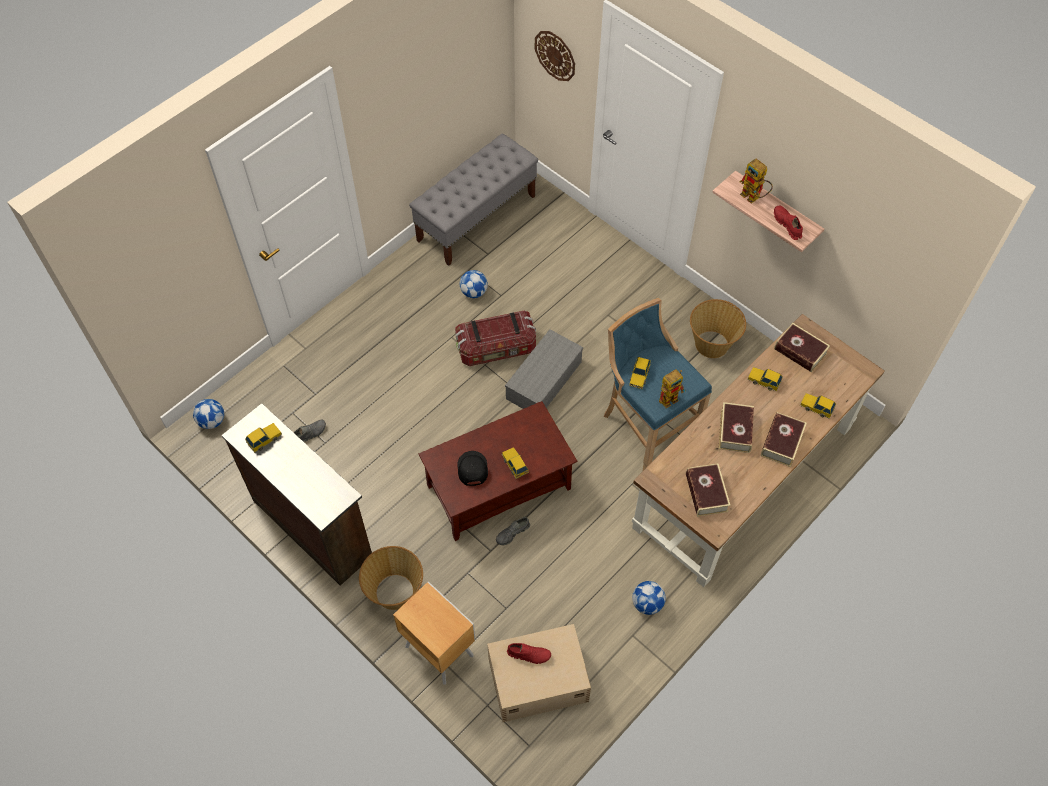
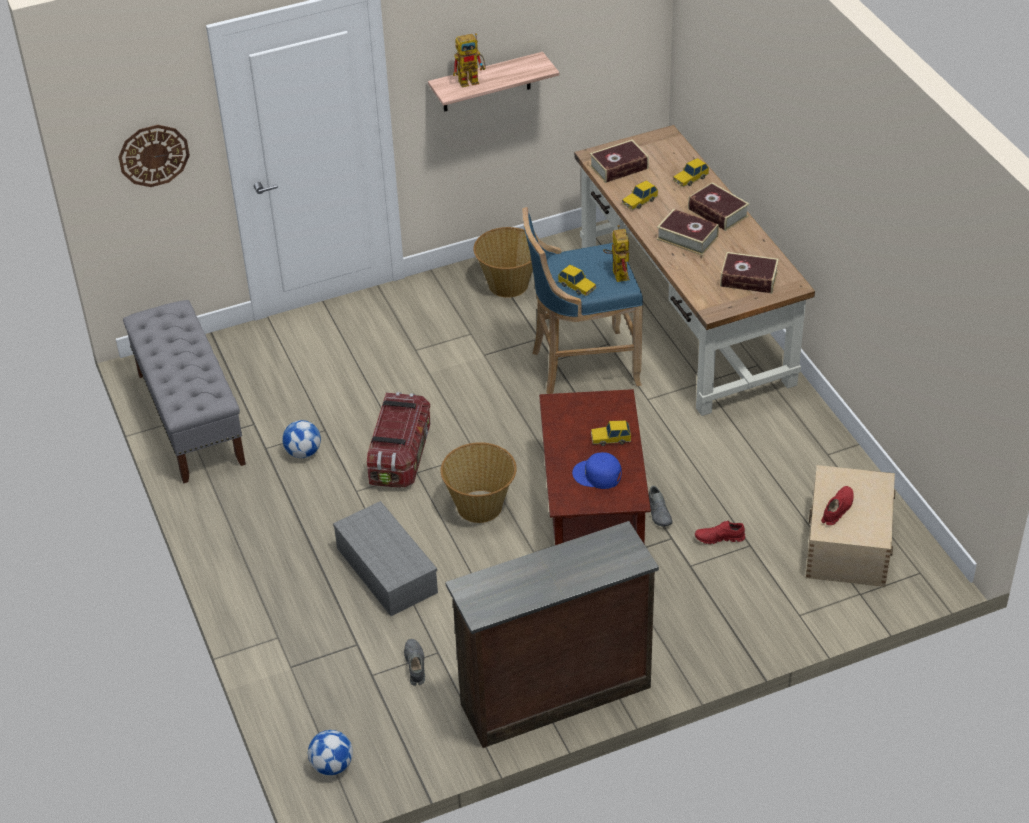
camera: 65 degrees left, 15 degrees down
(264, 439) = (502, 590): toy car -> none
(395, 592) = (684, 637): basket -> basket (480, 506)
(439, 649) = (775, 617): brown nightstand -> none
(472, 469) = (597, 475): black cap -> blue cap
(543, 379) = (469, 428): grey storage box -> grey storage box (385, 569)
(647, 603) = (796, 432): football -> none
(787, 225) = (523, 71): red shoe -> red shoe (719, 538)

